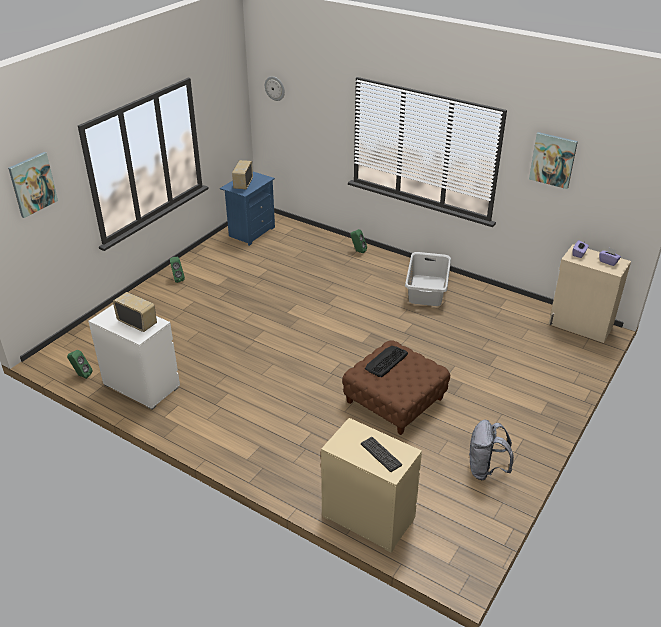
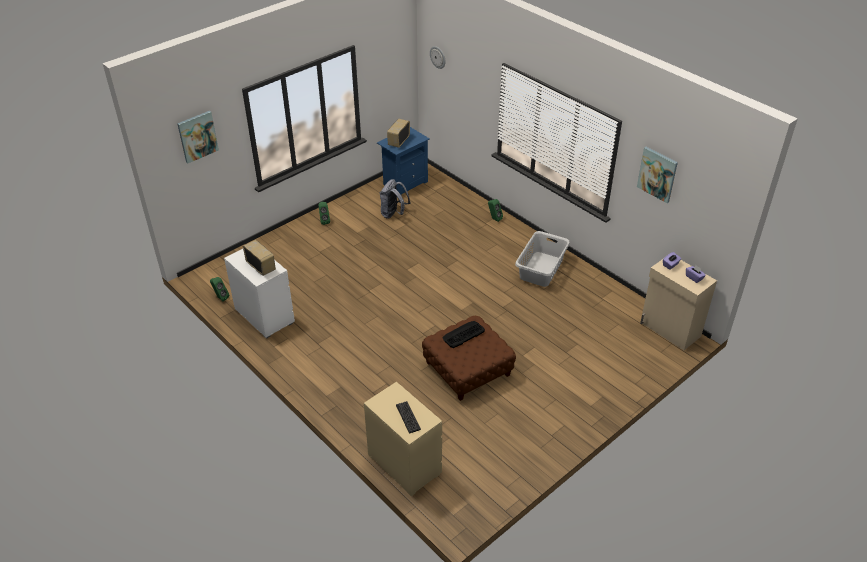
camera: 15 degrees right, 5 degrees up
(485, 470) = (519, 445): grey backpack -> grey backpack (393, 214)

